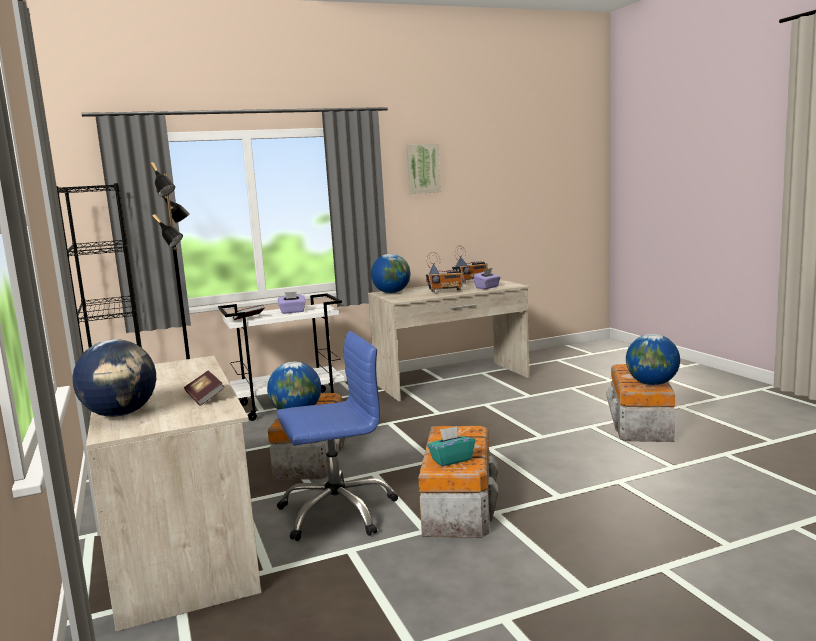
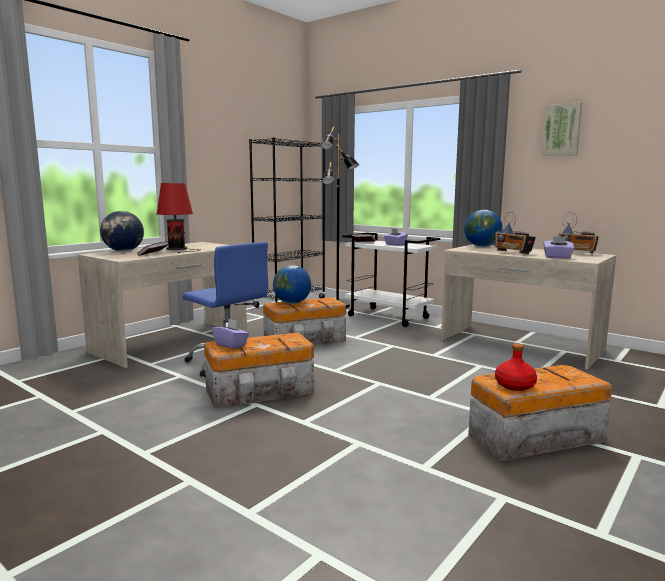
camera: 60 degrees right, 0 degrees up
(167, 385) = (178, 249): none -> red table lamp
(451, 460) = (231, 345): turquoise tissue box -> purple tissue box
(652, 384) = (514, 385): globe -> red bottle

